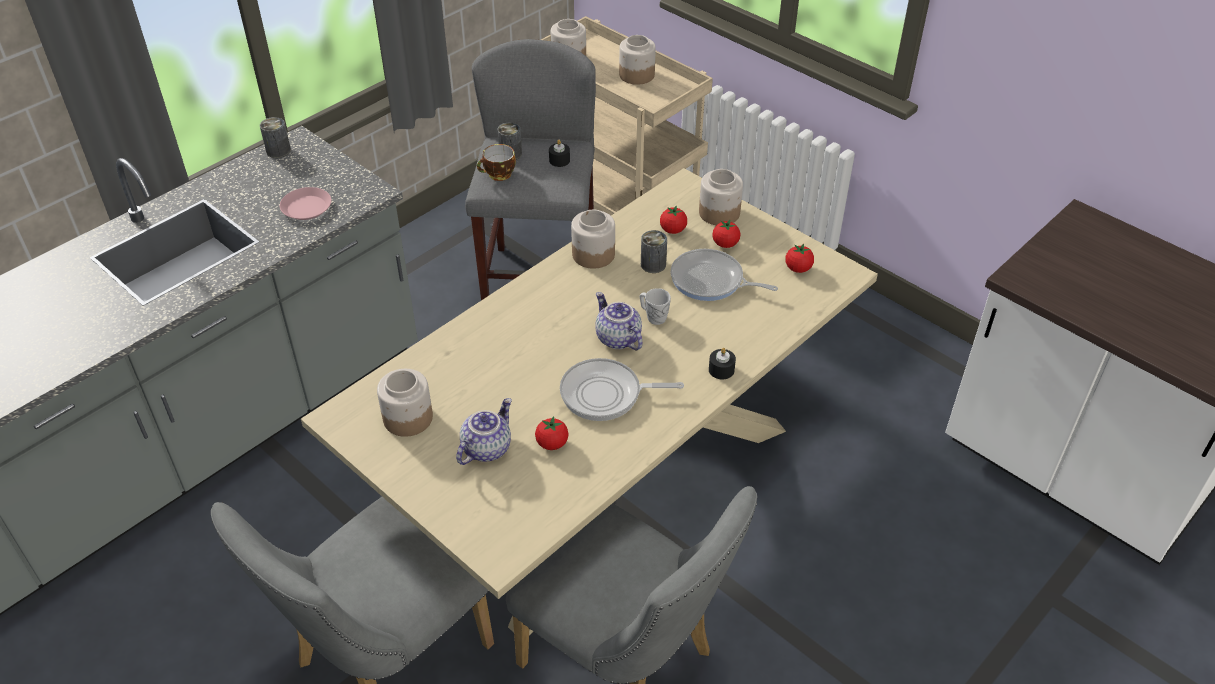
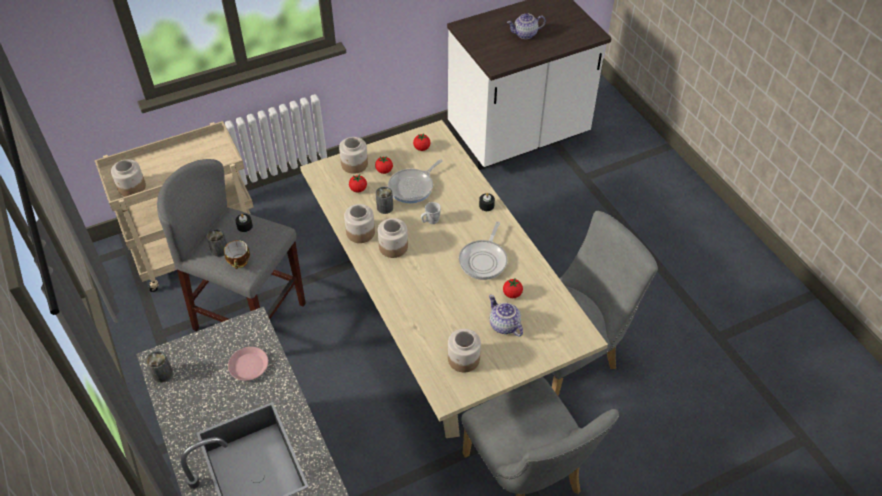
camera: 70 degrees left, 5 degrees up
(617, 338) = (441, 242): teapot -> teapot (525, 34)
(636, 75) = (180, 158): jar -> jar (393, 247)

